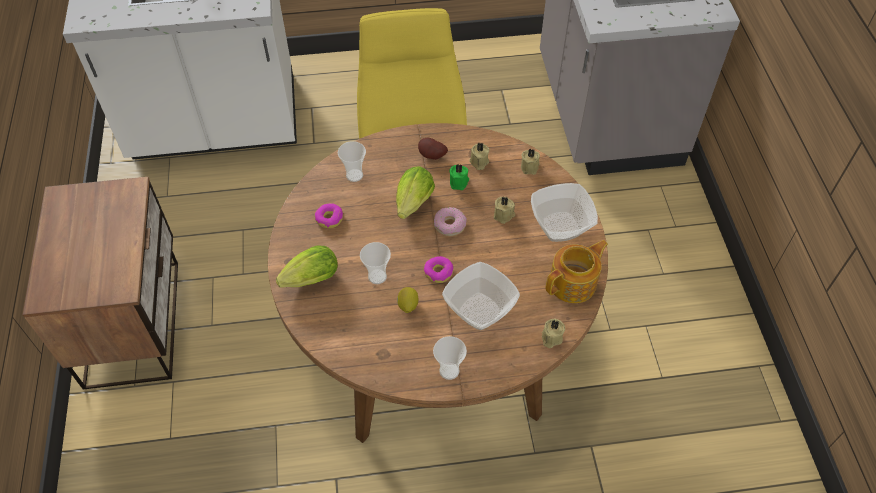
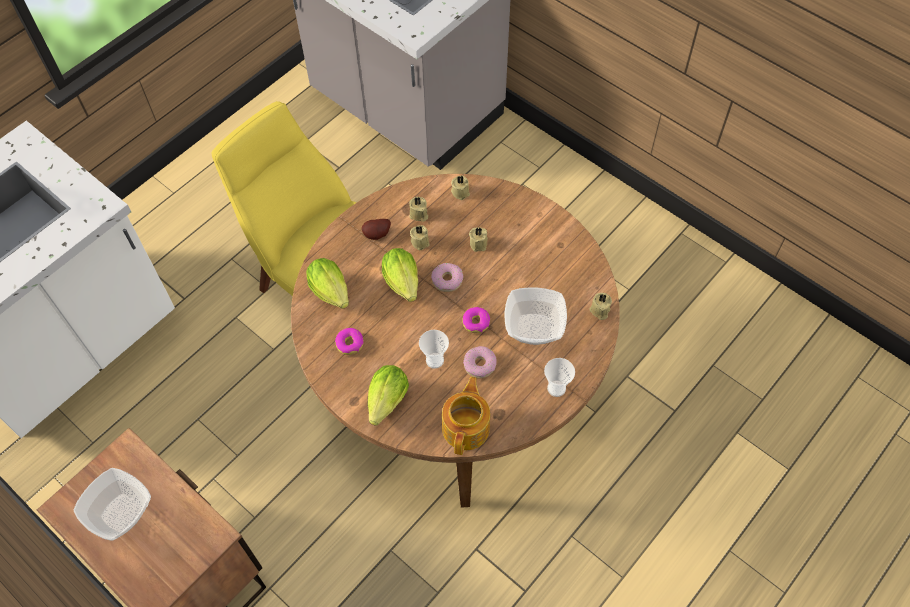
camera: 40 degrees left, 5 degrees up
(354, 175) = (332, 294): cup -> lettuce
(407, 305) = (479, 364): lemon -> donut
(459, 182) = (420, 241): green candle -> beige candle
(560, 228) = (527, 224): bowl -> bowl (122, 515)
(574, 283) = (576, 259): teapot -> teapot (467, 427)

